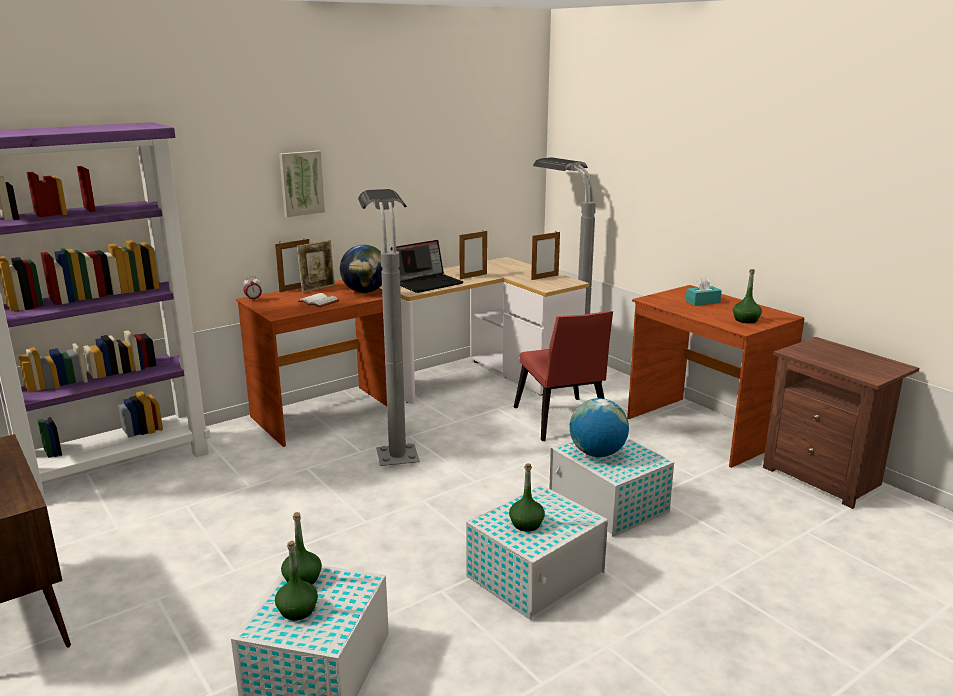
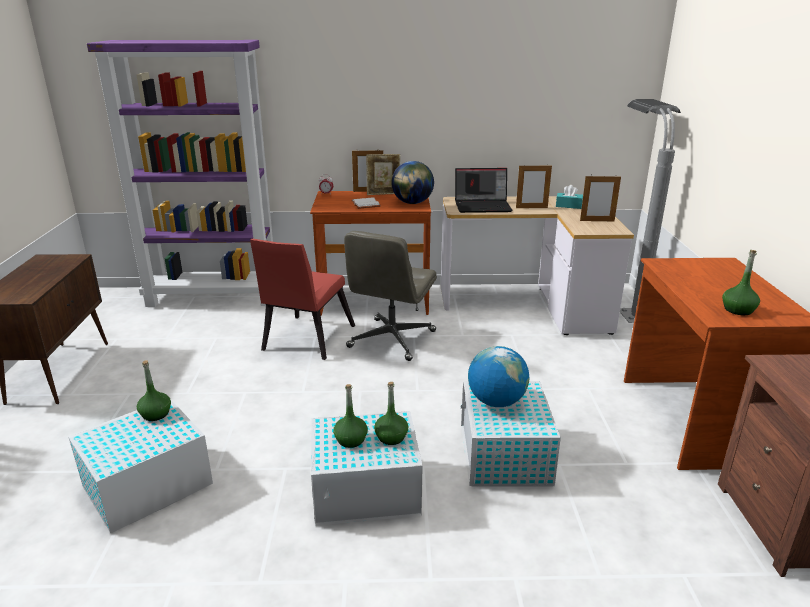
camera: 35 degrees right, 5 degrees up
(297, 610) = (123, 435): green bottle -> green bottle (391, 437)
(301, 183) = (383, 101): picture -> none
(393, 446) = (392, 340): grey floor lamp -> grey office chair
(562, 422) = (554, 364): red chair -> red chair (305, 340)
(702, 302) = (718, 278): turquoise tissue box -> turquoise tissue box (568, 206)

